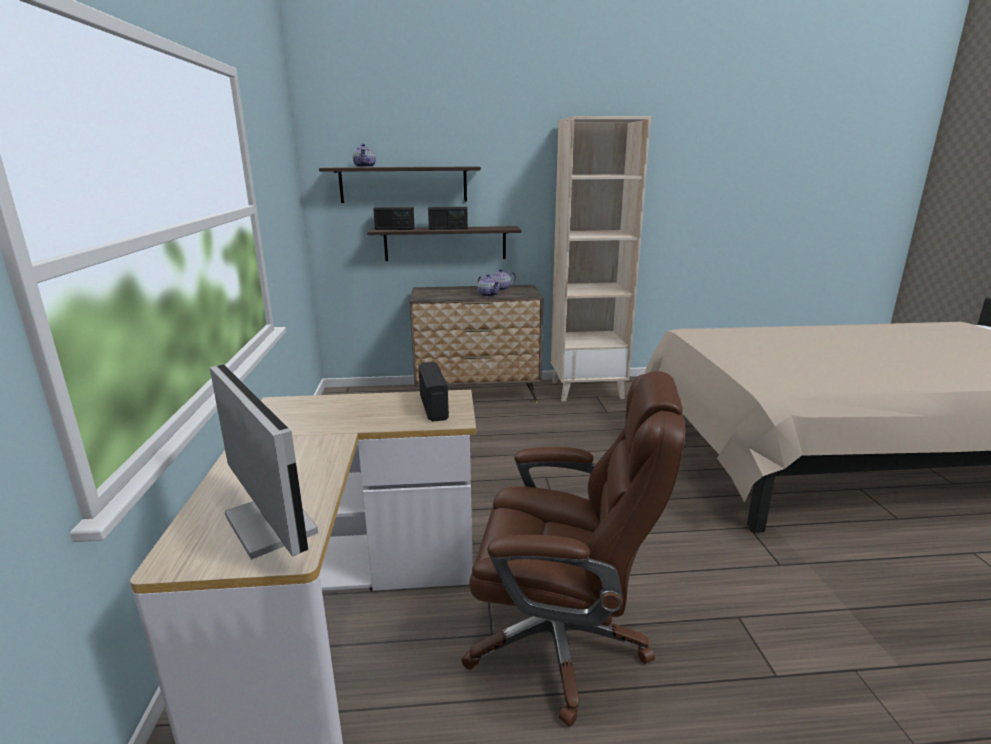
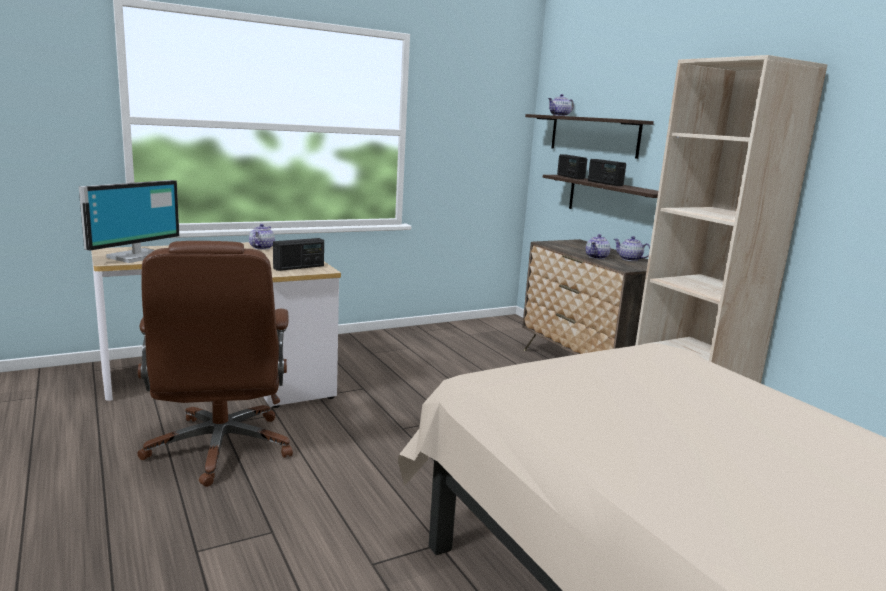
camera: 65 degrees right, 5 degrees down
(296, 419) = (261, 248): none -> teapot

